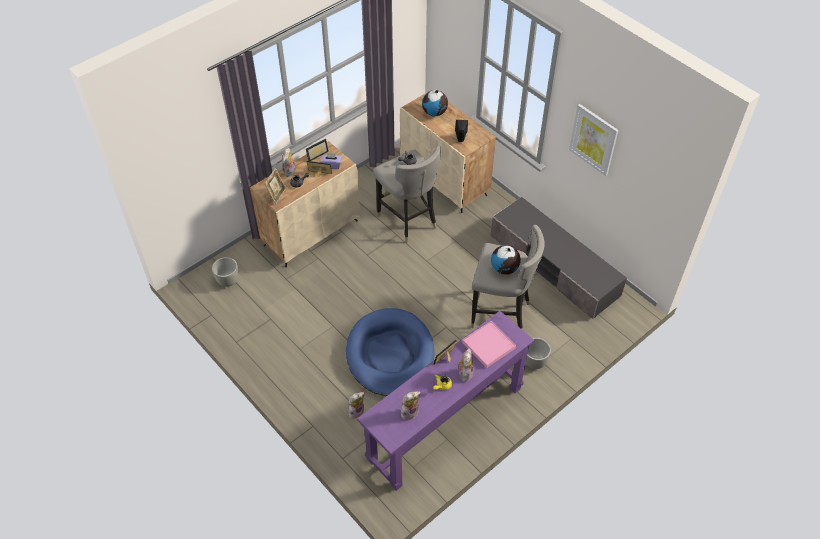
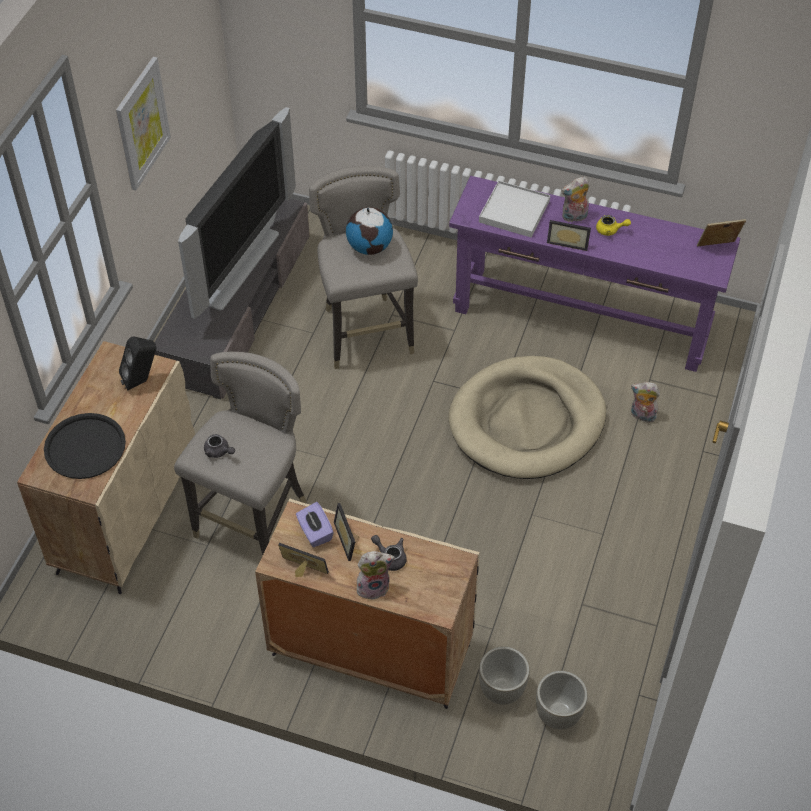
camera: 120 degrees left, 0 degrees up
(277, 195) = (440, 575): picture frame -> picture frame (717, 248)
(390, 354) = (527, 421): blue dog bed -> beige dog bed
(409, 412) = (673, 244): plush toy -> none
(435, 113) = (85, 447): globe -> black tray
(488, 345) = (514, 211): pink tray -> white tray
(534, 362) = (421, 269): grey planter -> grey planter (502, 689)
(561, 250) = (237, 266): none -> television

